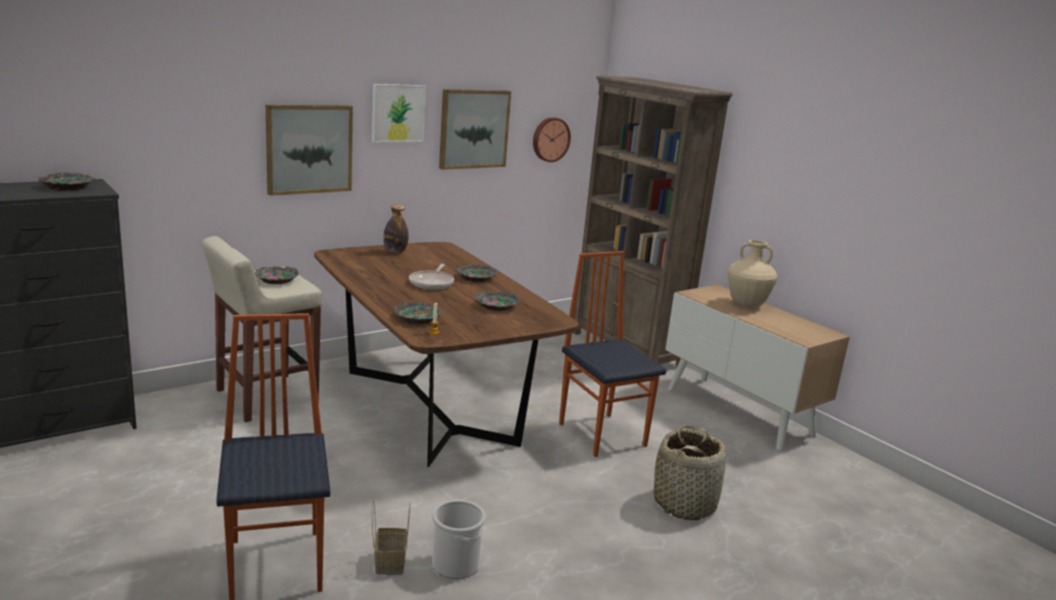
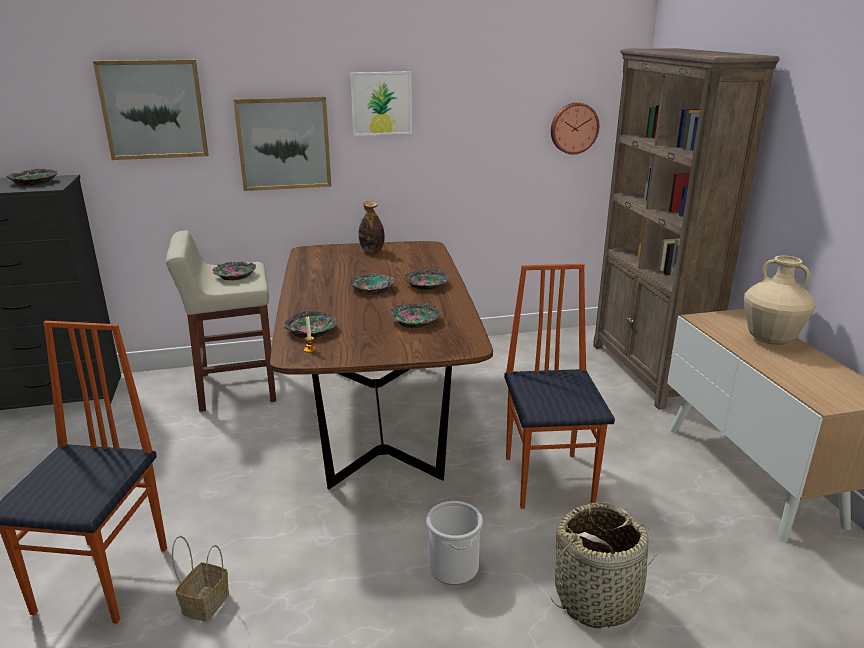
camera: 25 degrees right, 5 degrees up
(432, 283) = (372, 288): frying pan -> bowl
(455, 564) = (268, 622): bucket -> bucket (453, 567)
(473, 129) = (474, 118): picture -> picture (153, 109)

